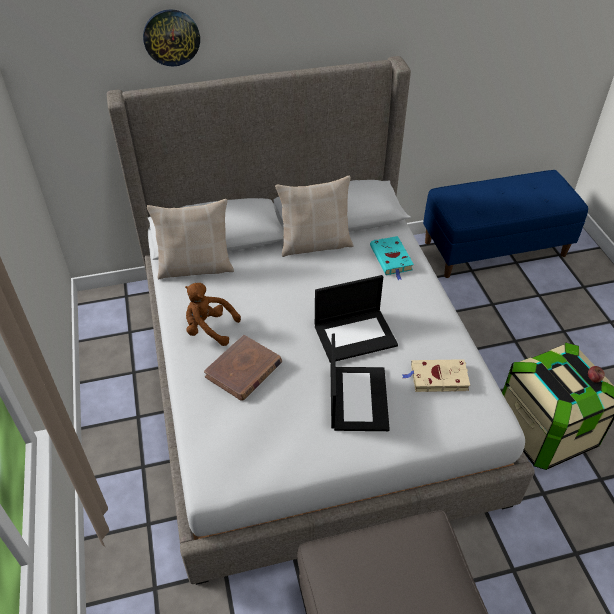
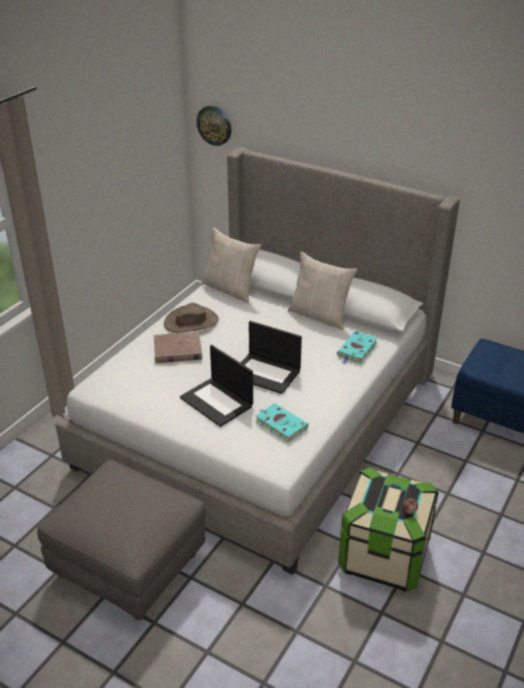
camera: 45 degrees right, 10 degrees down
(171, 37) = (289, 123): wall clock -> wall clock (214, 125)
(209, 328) = (191, 322): brown plush toy -> brown hat
(357, 398) = (217, 402): laptop -> laptop turned 90 degrees clockwise
(437, 378) = (280, 424): beige book -> turquoise book

